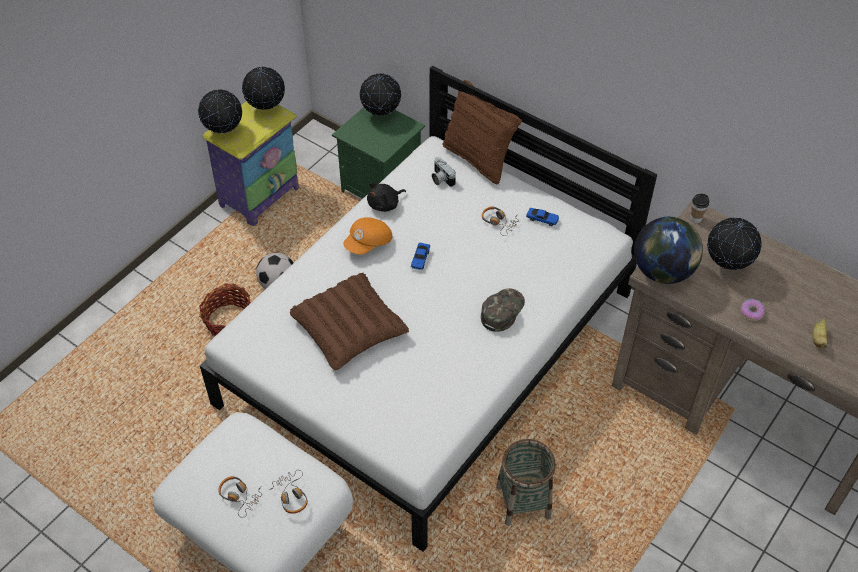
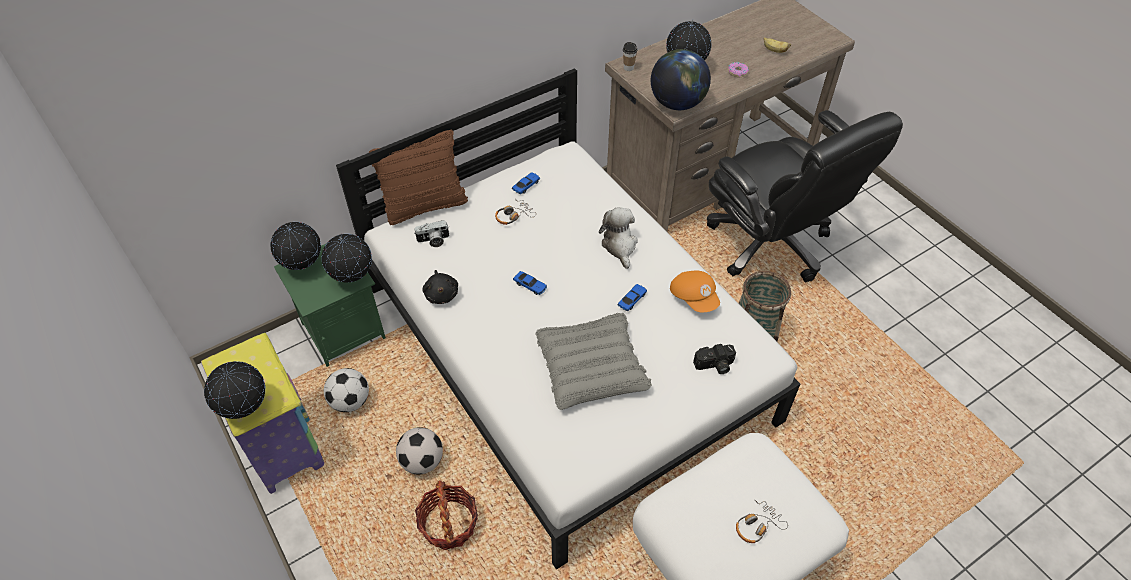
camera: 70 degrees left, 0 degrees up
(266, 109) = (236, 357): globe -> globe (353, 278)
(291, 495) = (767, 477): headphones -> none
(316, 219) = (350, 401): none -> football
(349, 328) = (592, 367): brown pillow -> grey pillow
(369, 243) = (488, 321): orange cap -> orange cap (694, 297)
(387, 420) = (714, 366): none -> camera
(438, 337) = (632, 300): none -> toy car
(501, 311) = (619, 246): green cap -> plush toy
(657, 496) = (771, 248): none -> black office chair

